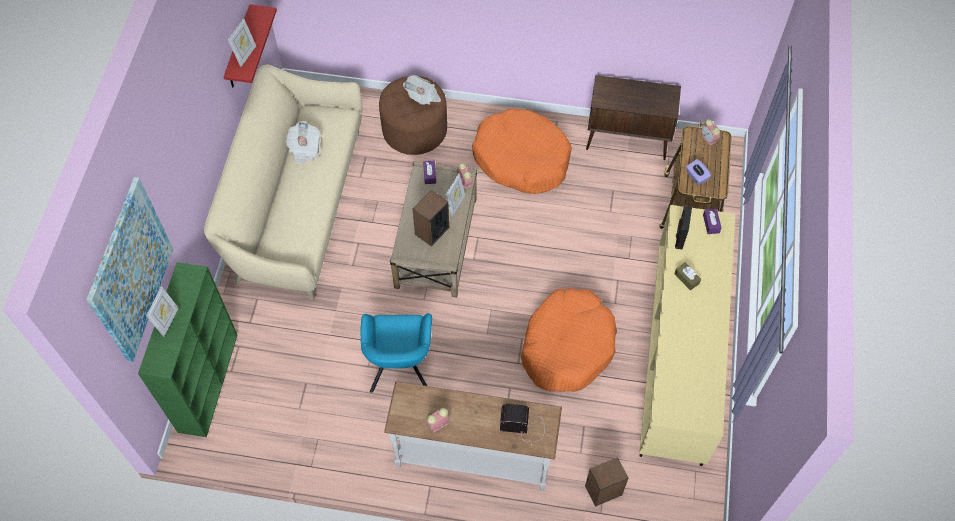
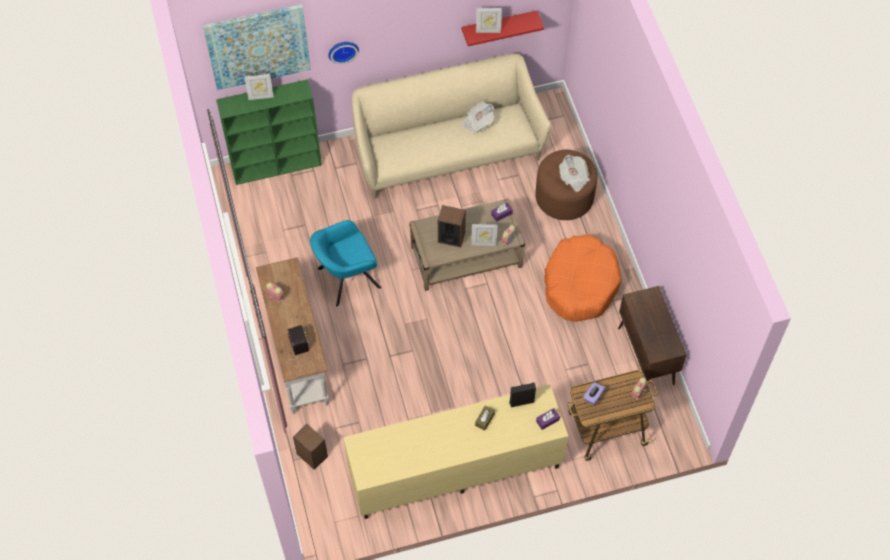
camera: 65 degrees right, 0 degrees up
(177, 199) = (342, 50): none -> wall clock
(567, 346) = (422, 384): orange dog bed -> none

